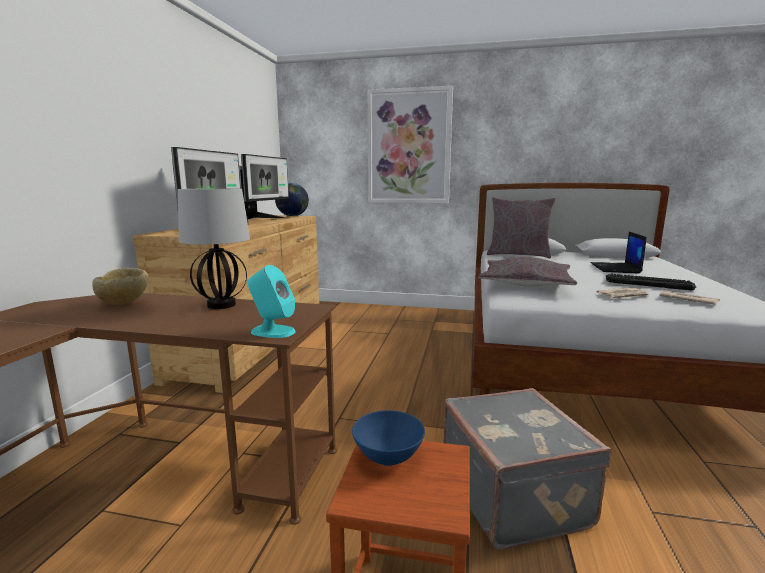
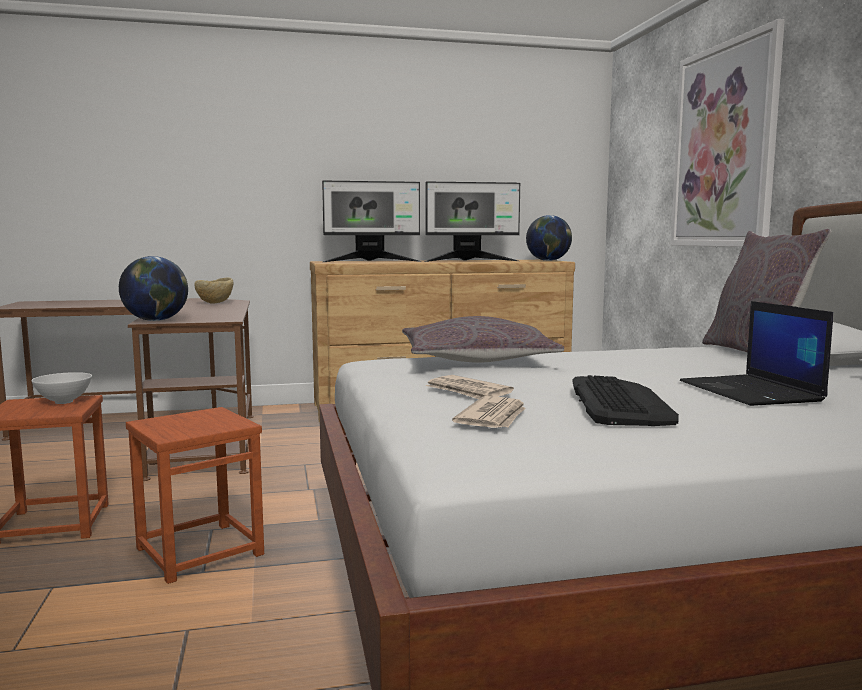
camera: 65 degrees right, 5 degrees down
(221, 305) = (222, 310): table lamp -> none
(272, 331) = (156, 320): turquoise speaker -> globe
(388, 459) = (63, 402): blue bowl -> white bowl
(515, 494) = (199, 551): grey suitcase -> brown stool
(615, 268) = (751, 391): laptop -> laptop turned 90 degrees counterclockwise

